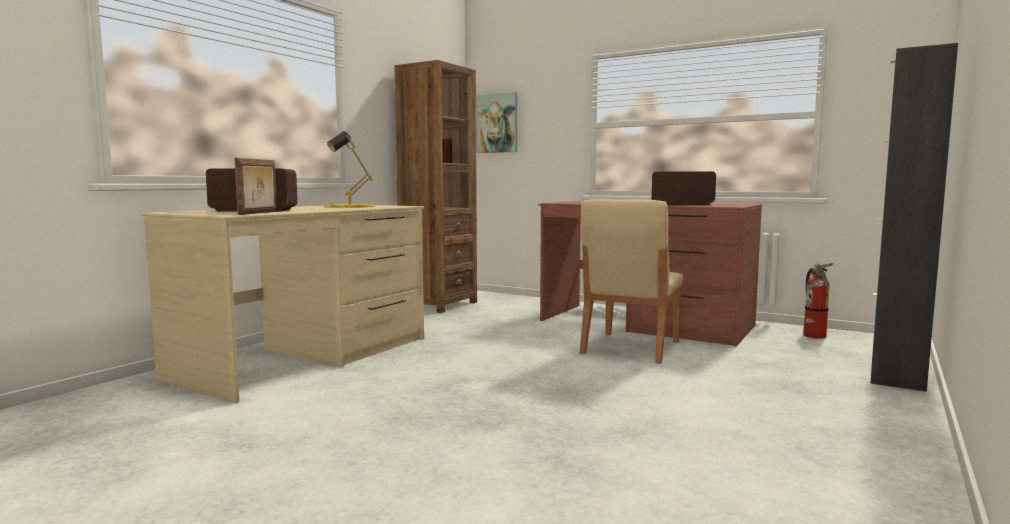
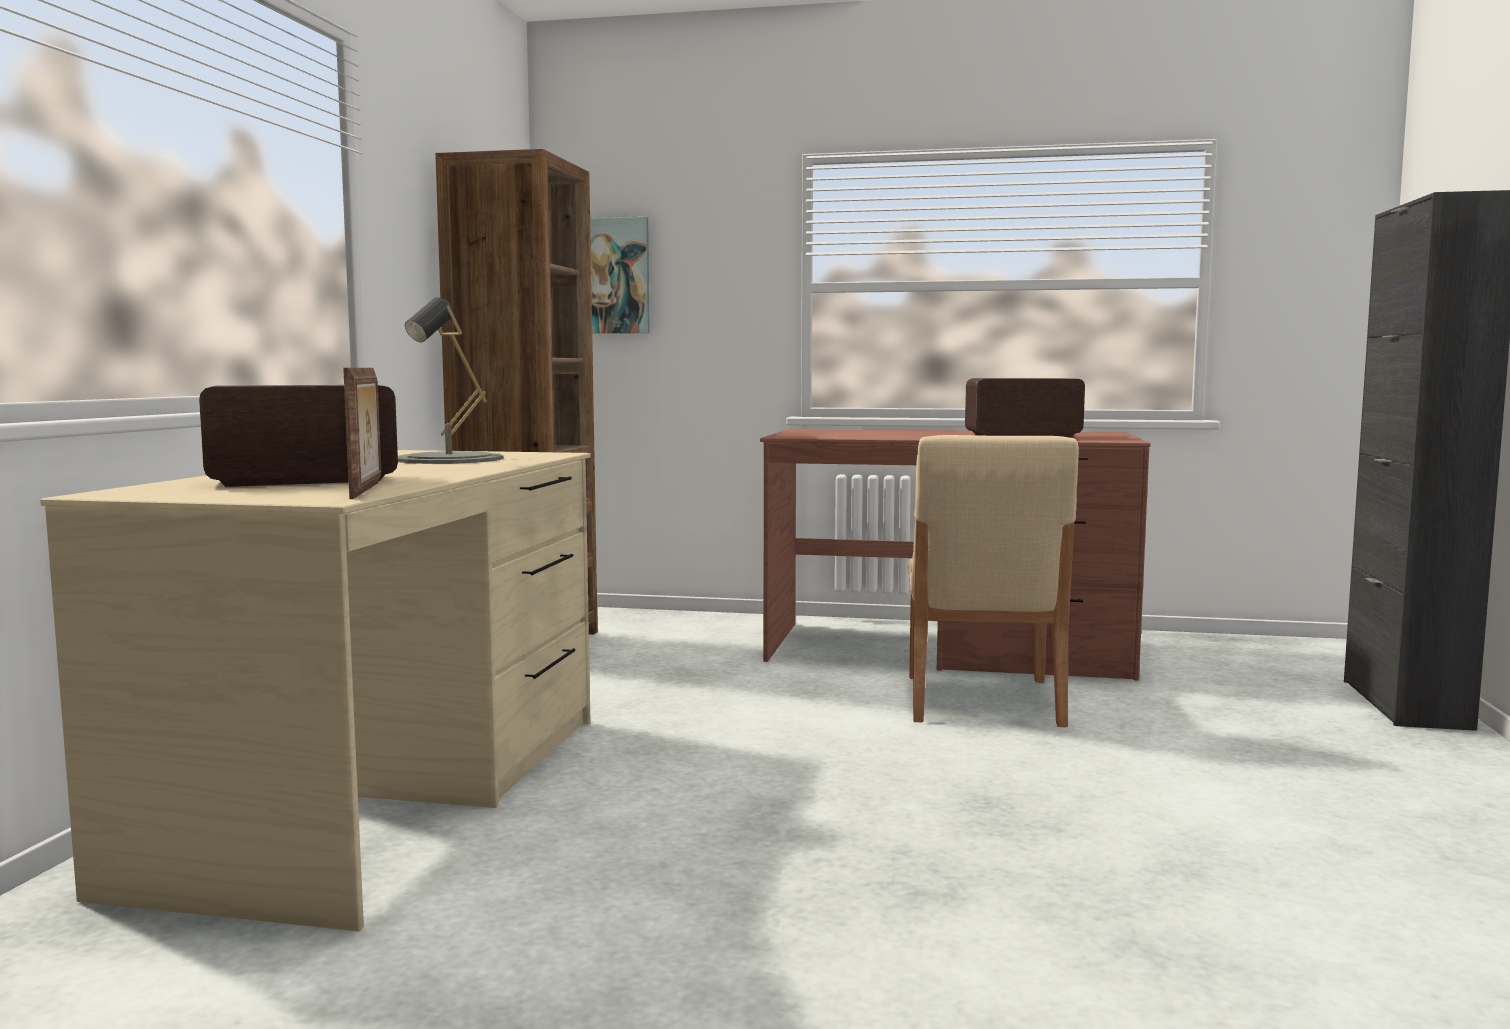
camera: 20 degrees left, 0 degrees up
(349, 206) = (449, 459): yellow table lamp -> grey table lamp
(814, 336) = (1223, 650): fire extinguisher -> none

